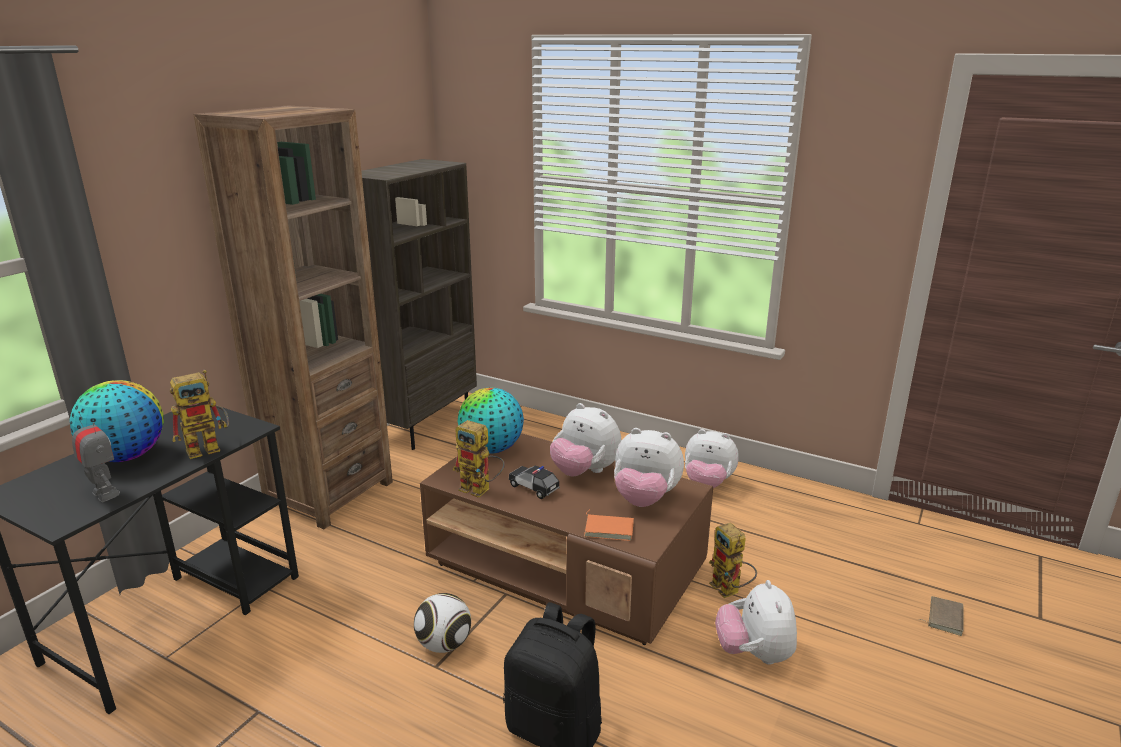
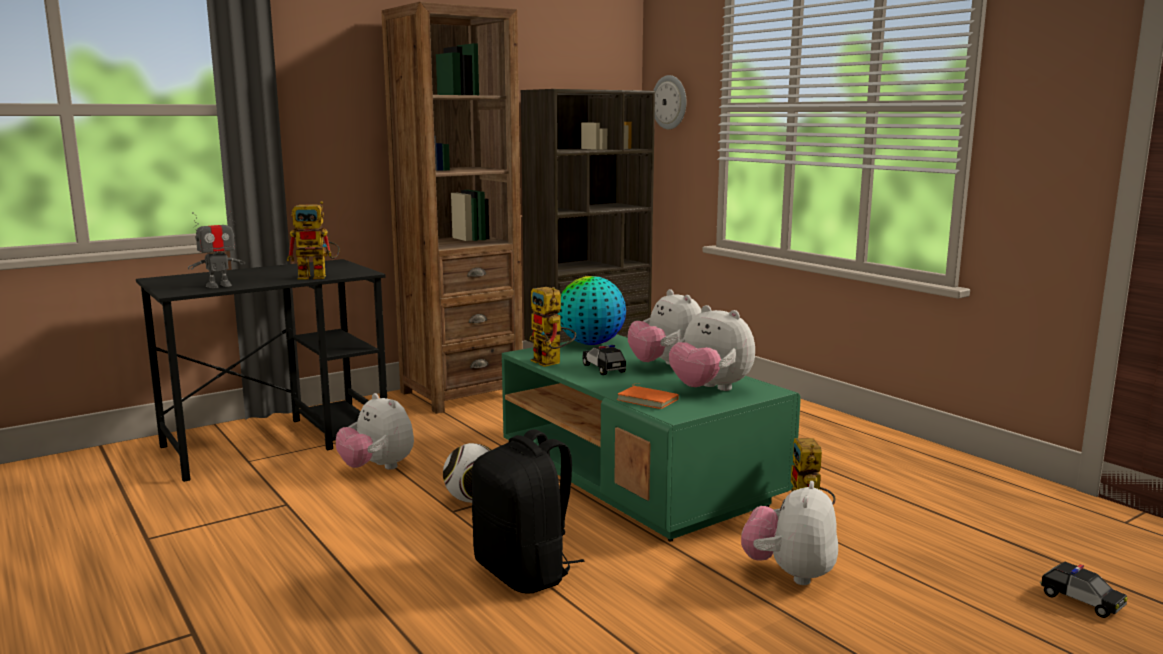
camera: 25 degrees right, 10 degrees down
(105, 494) = (219, 286): toy robot -> toy robot turned 75 degrees clockwise
(126, 456) = (256, 274): globe -> none
(472, 167) = (670, 102): none -> wall clock
(566, 568) = (638, 476): brown coffee table -> green coffee table
(707, 484) = (859, 447): plush toy -> plush toy (377, 468)
(943, 617) = (1080, 601): brown book -> toy car

